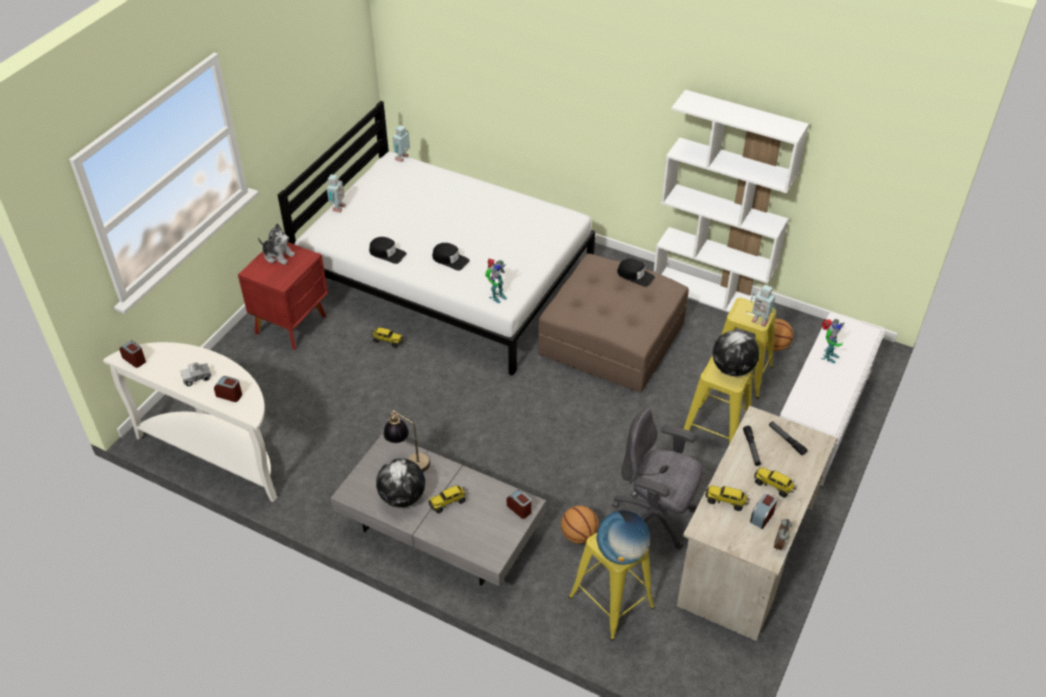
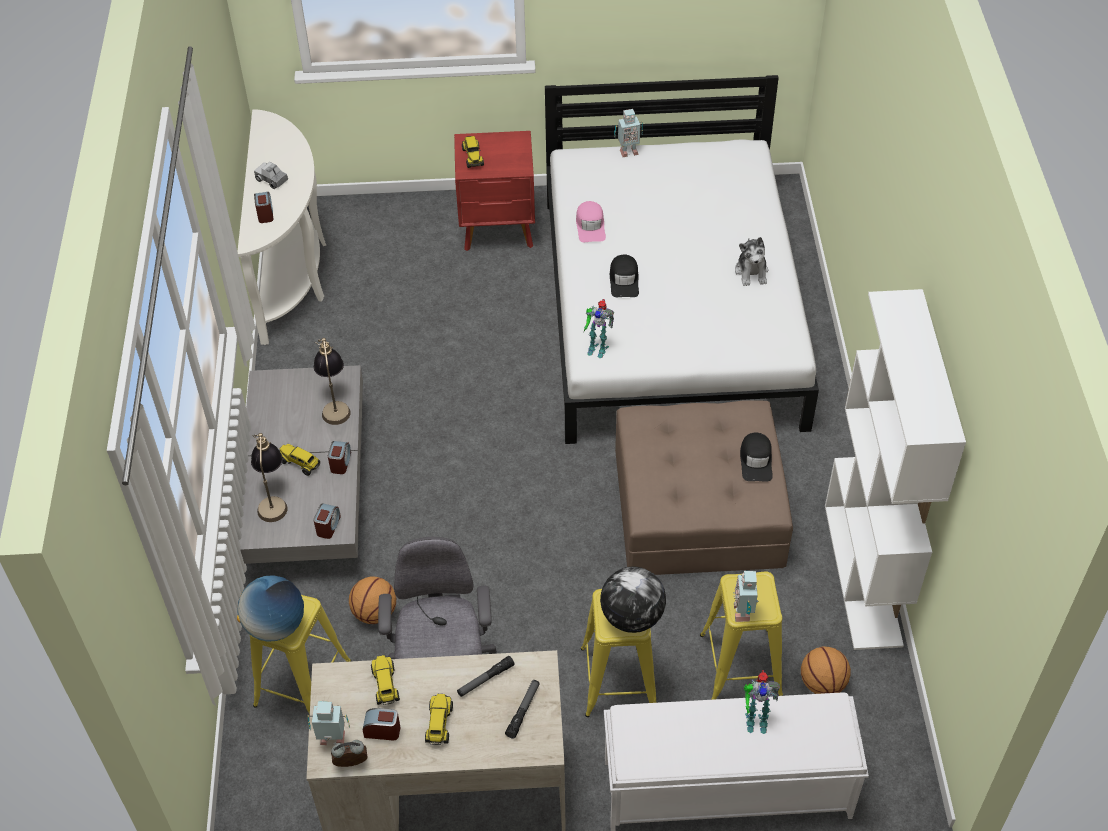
camera: 60 degrees right, 5 degrees up
(135, 359) = (266, 128): alarm clock -> alarm clock (340, 462)
(278, 255) = (504, 146): plush toy -> plush toy (751, 272)
(387, 253) = (590, 226): black cap -> pink cap
(387, 341) = (534, 313): toy truck -> toy truck (472, 157)
(402, 497) = (283, 424): globe -> none
(403, 158) = (760, 156): toy robot -> toy robot (333, 740)
(469, 531) = (273, 499): none -> table lamp

